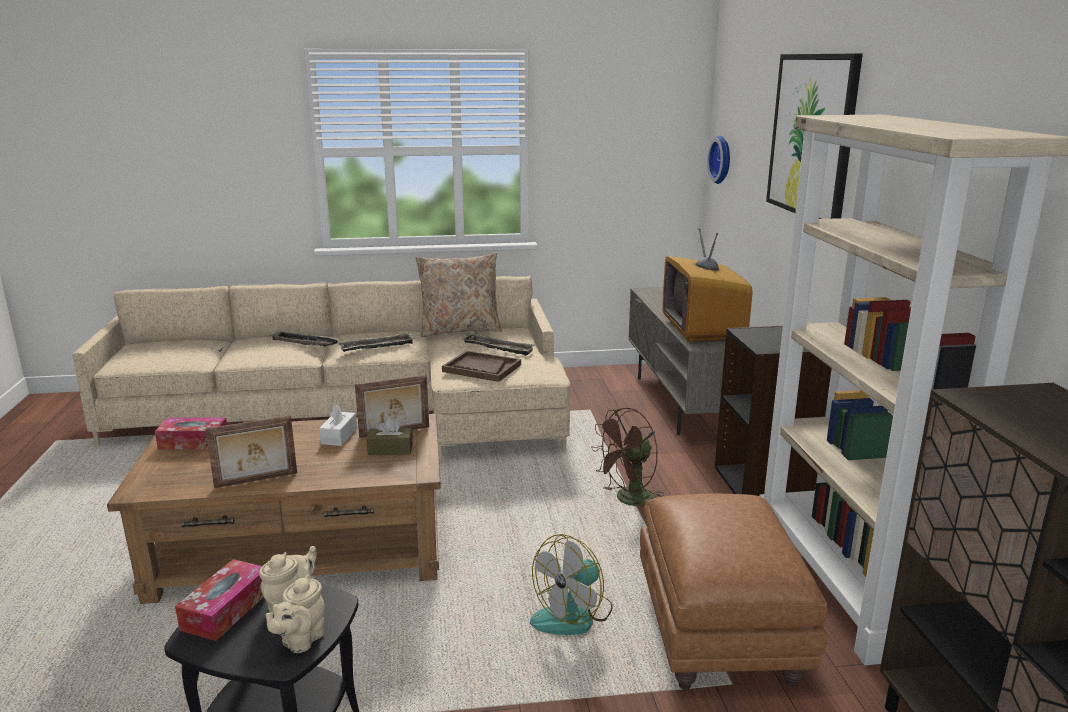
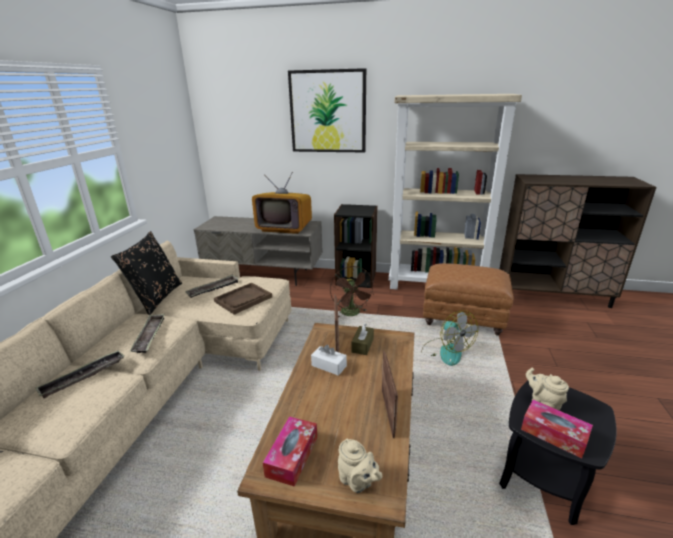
camera: 70 degrees left, 5 degrees up
(300, 640) = (577, 401): beige teapot -> beige teapot (357, 482)
(460, 330) = (156, 297): beige pillow -> black pillow
(722, 159) = (221, 137): wall clock -> none

